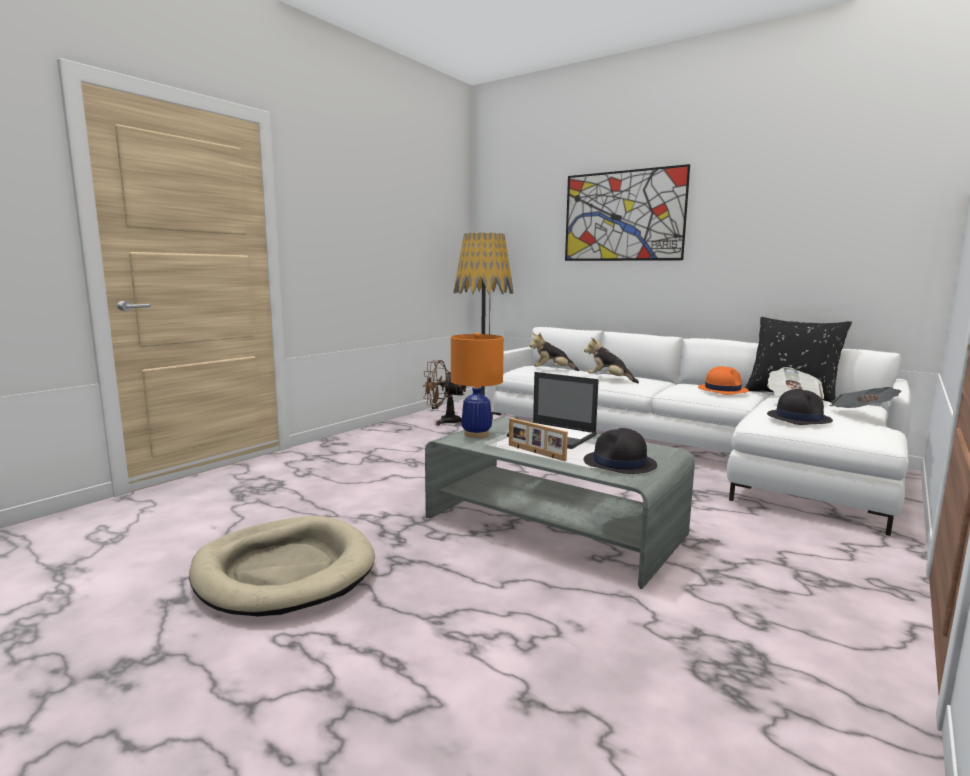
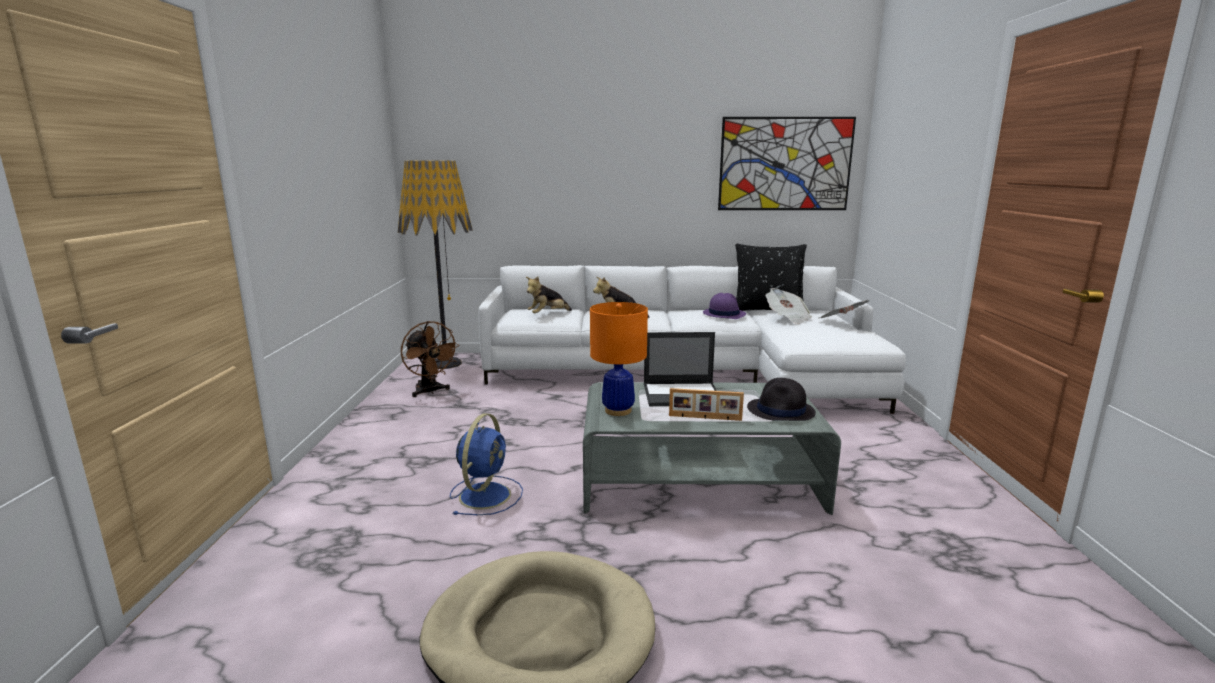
camera: 35 degrees left, 5 degrees up
(381, 487) = (486, 494): none -> blue fan
(444, 421) = (430, 391): brown fan -> brown fan turned 105 degrees counterclockwise
(623, 216) = (590, 144): picture -> picture (785, 164)
(722, 390) = (724, 314): orange hat -> purple hat
(798, 418) = (817, 334): black hat -> none

